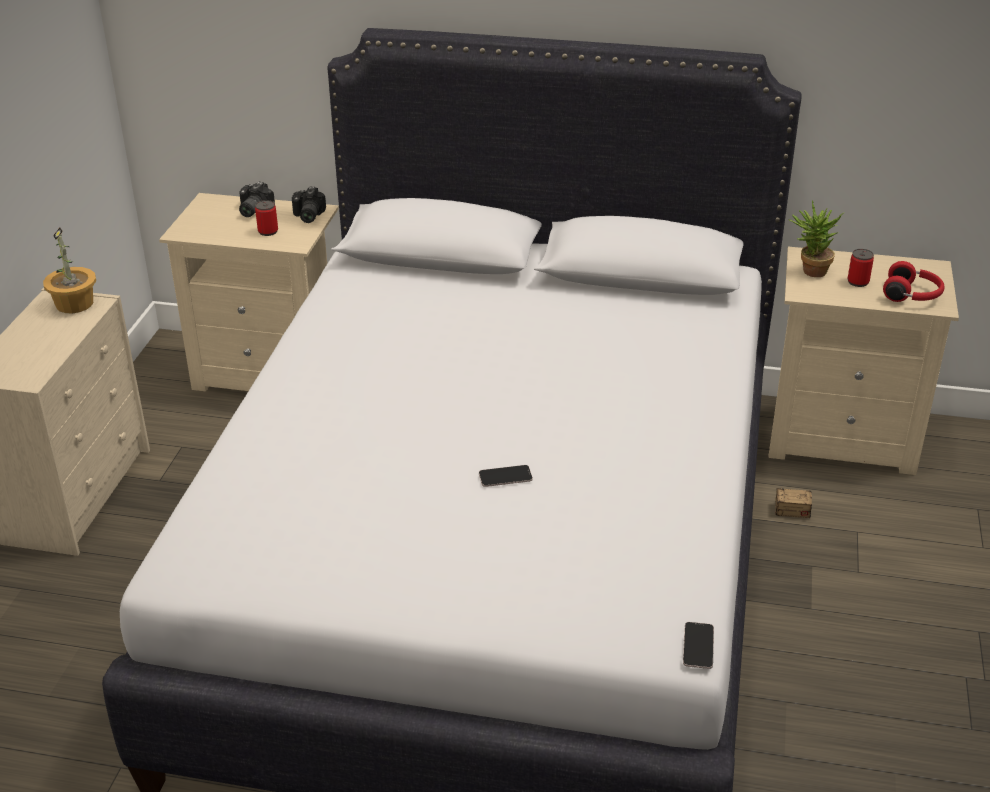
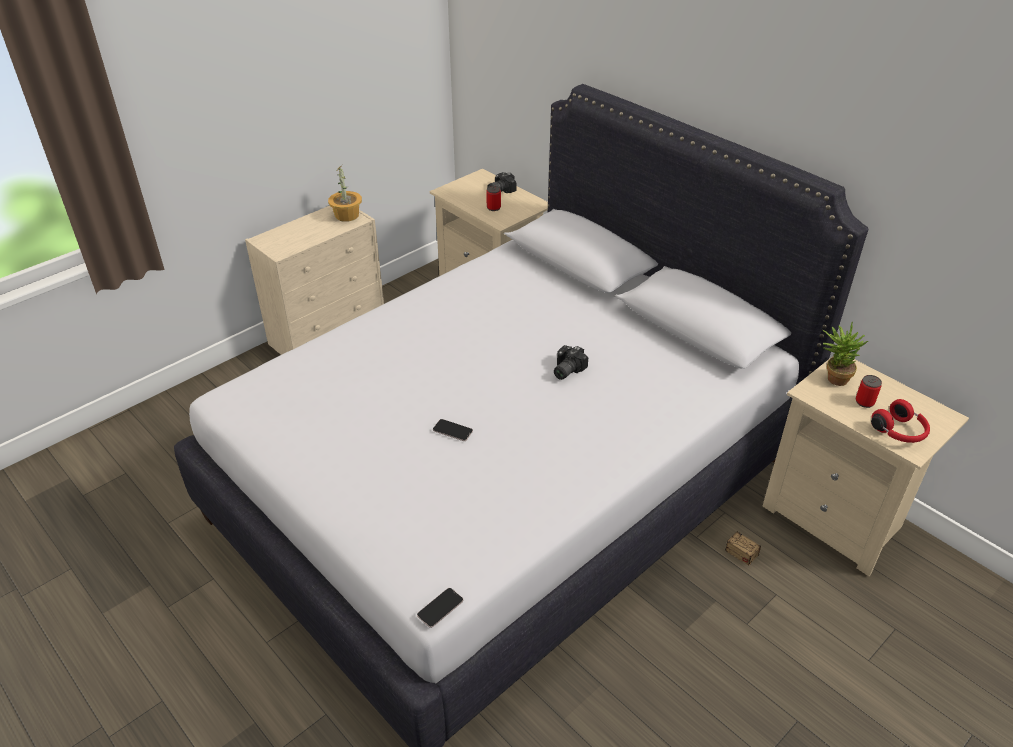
camera: 35 degrees right, 5 degrees up
(307, 216) = (527, 205): camera -> camera (565, 370)

